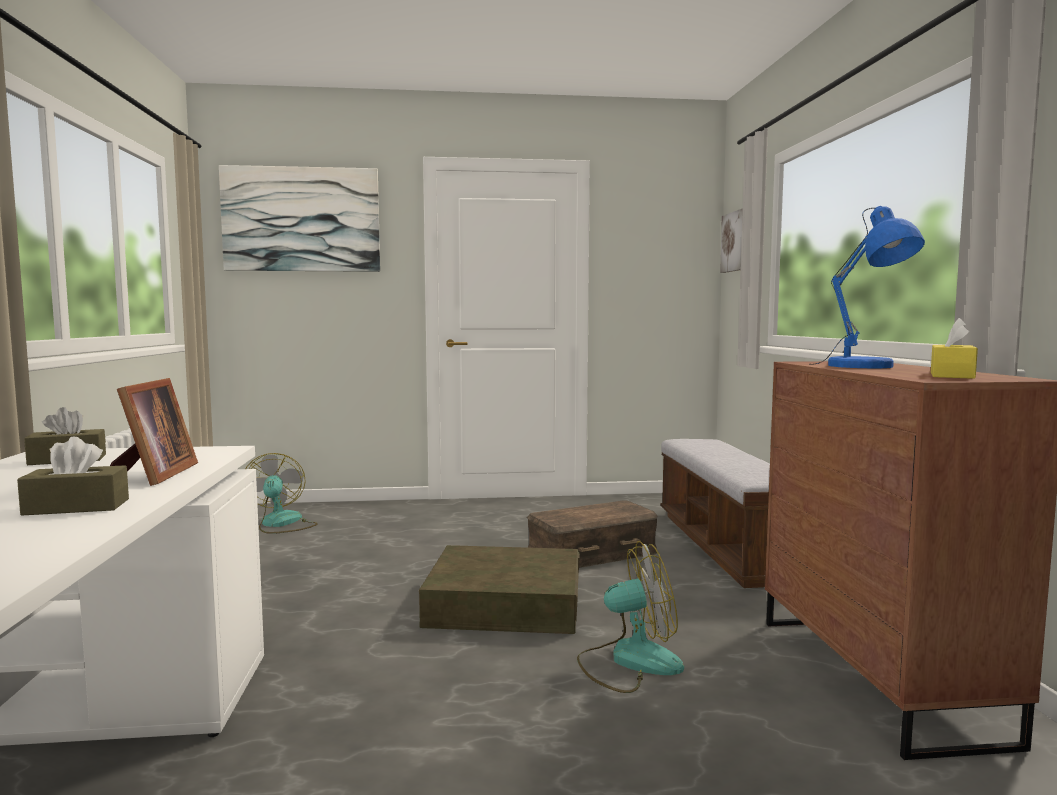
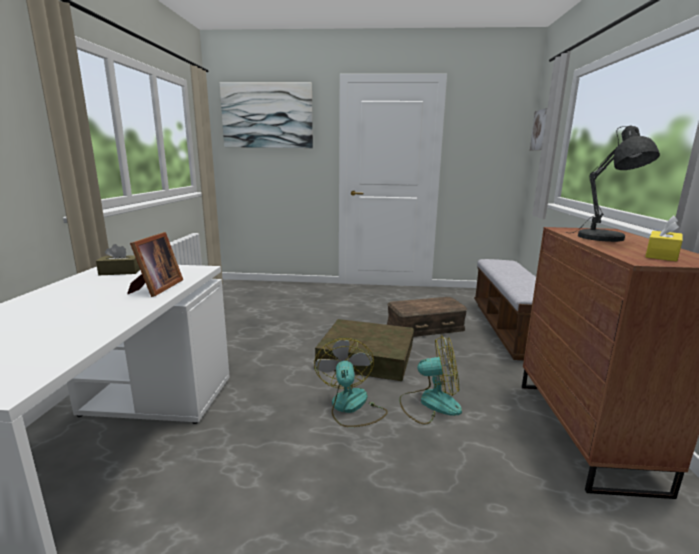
camera: 10 degrees right, 10 degrees up
(76, 507) = (107, 311): brown tissue box -> none
(281, 524) = (255, 294): fan -> fan (351, 407)
(865, 367) = (604, 239): blue table lamp -> grey table lamp

